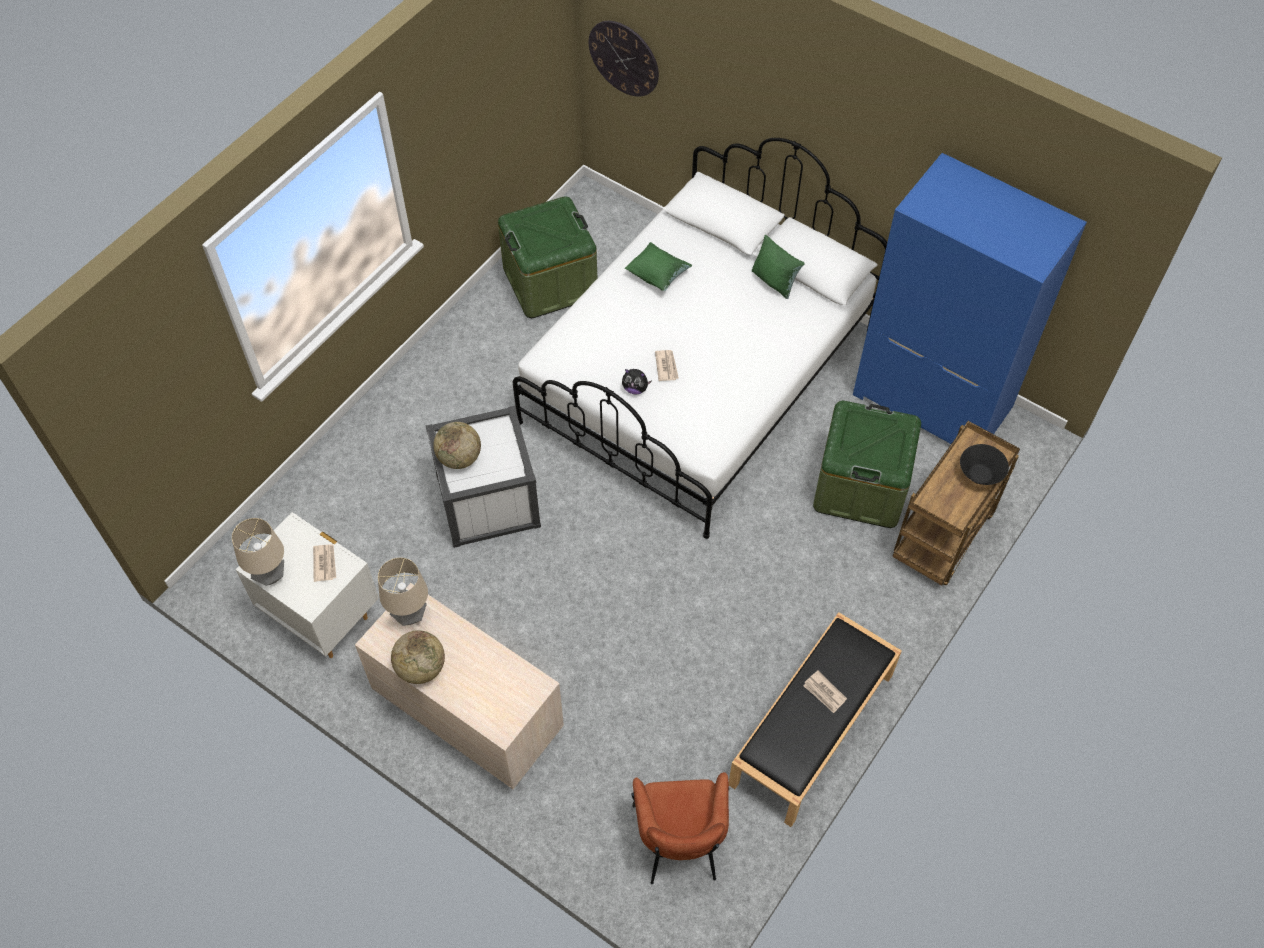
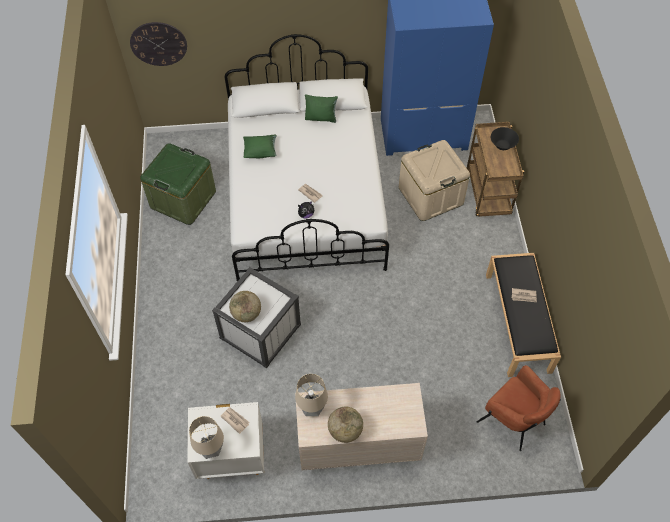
camera: 40 degrees left, 0 degrees up
(860, 486) = (430, 195): green storage box -> beige storage box

